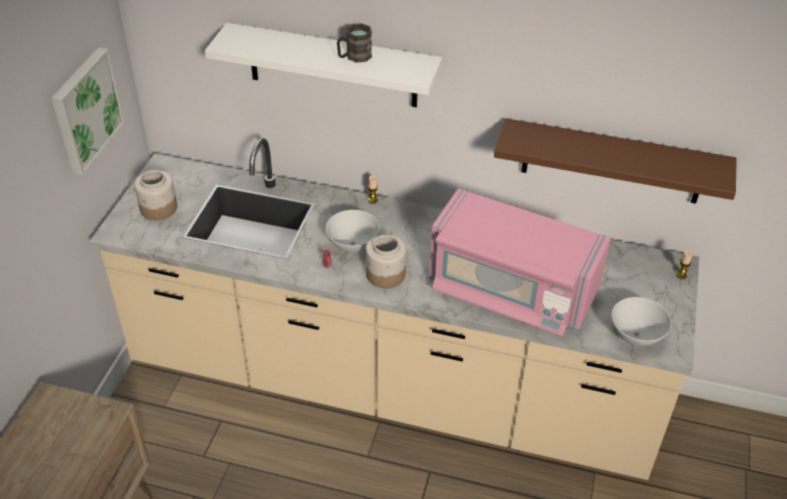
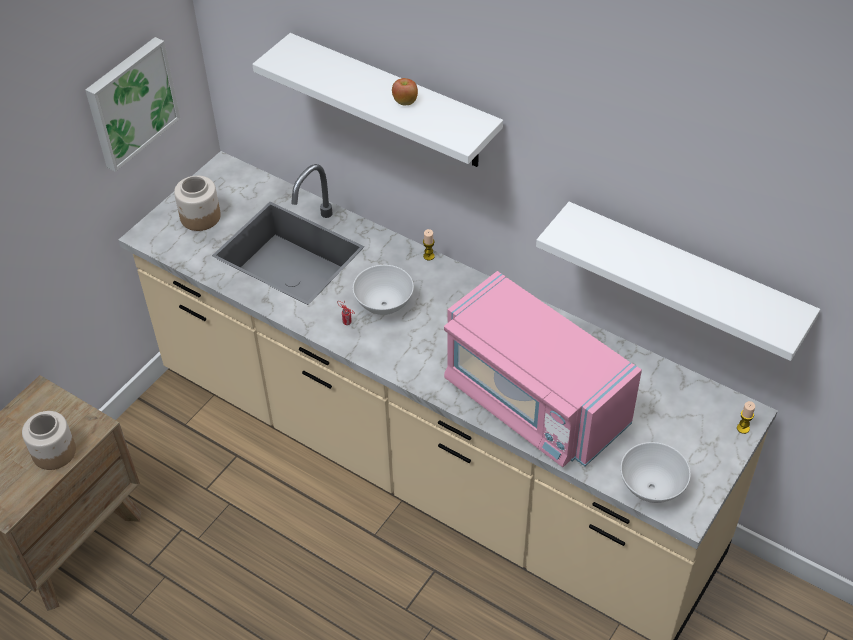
camera: 20 degrees right, 5 degrees up
(354, 57) = (405, 102): brown mug -> apple
(385, 275) = (404, 348): jar -> jar (53, 452)
(612, 162) = (684, 278): brown shelf -> white shelf

